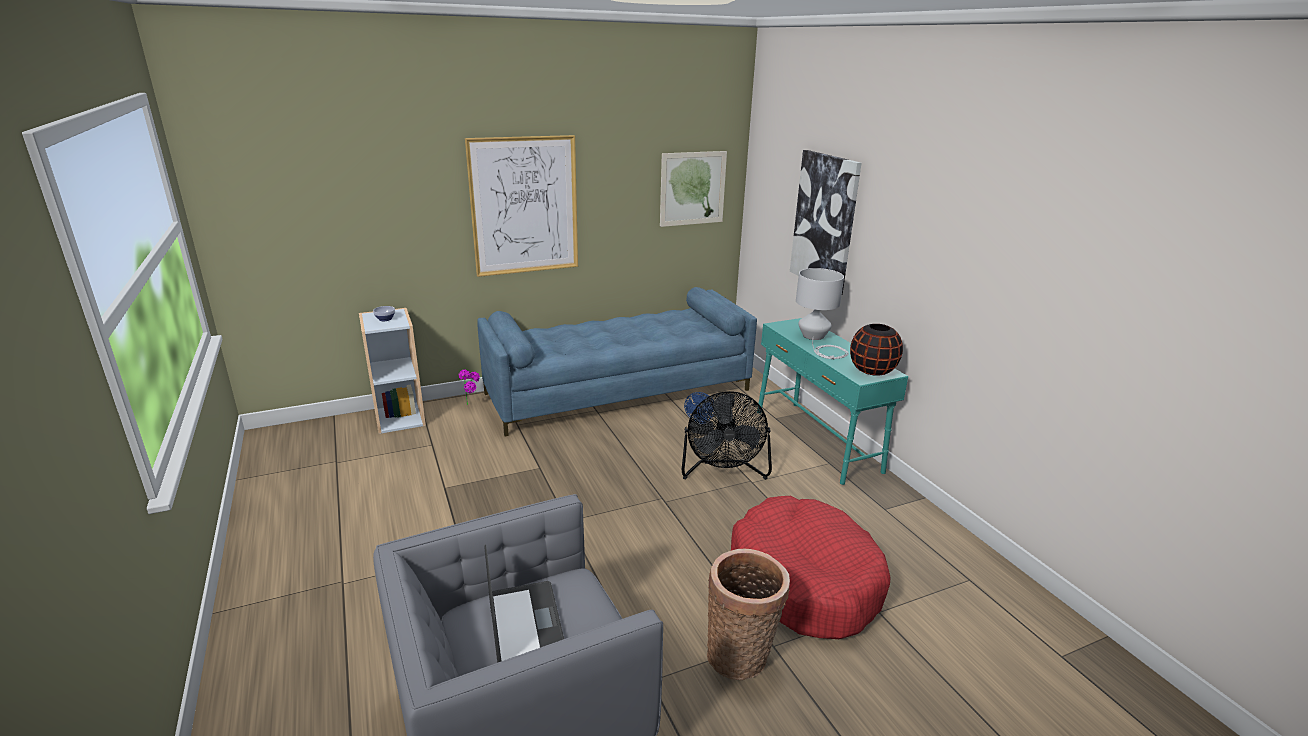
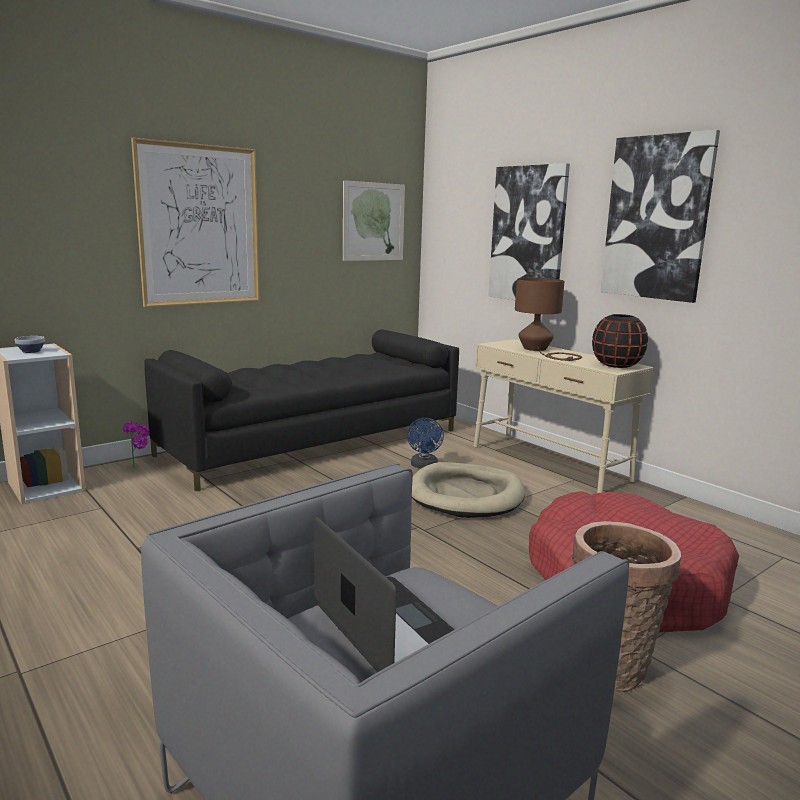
camera: 15 degrees left, 10 degrees down
(619, 391) = (314, 442): blue sofa -> black sofa
(720, 469) = (466, 495): black fan -> beige dog bed
(815, 441) = (548, 464): turquoise console table -> beige console table
(819, 342) = (545, 351): grey table lamp -> brown table lamp
(925, 236) = (657, 218): none -> picture

